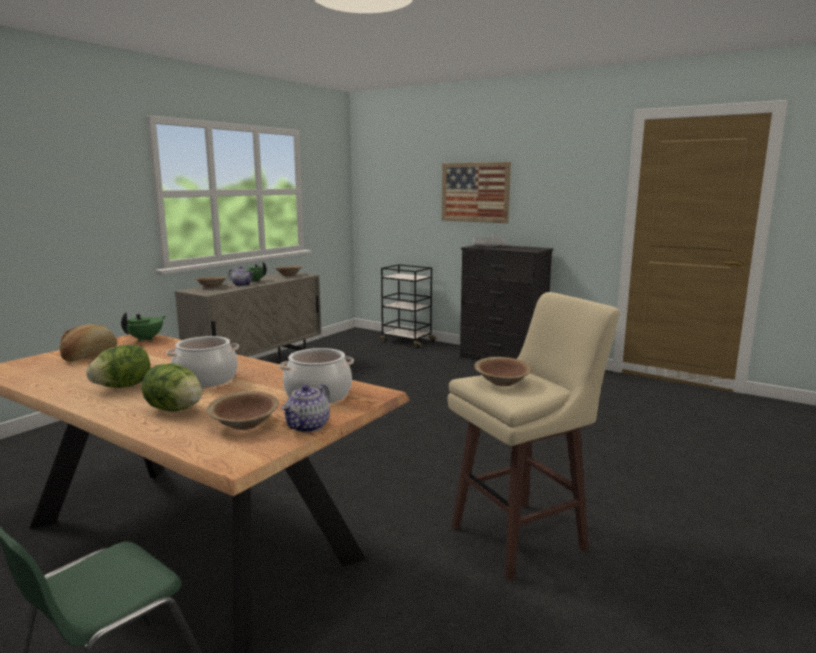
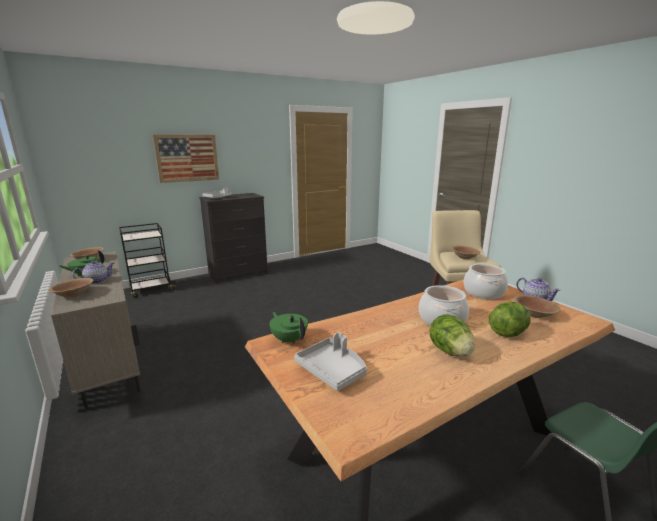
camera: 65 degrees left, 5 degrees up
(89, 355) = (332, 370): bread -> grey tray

